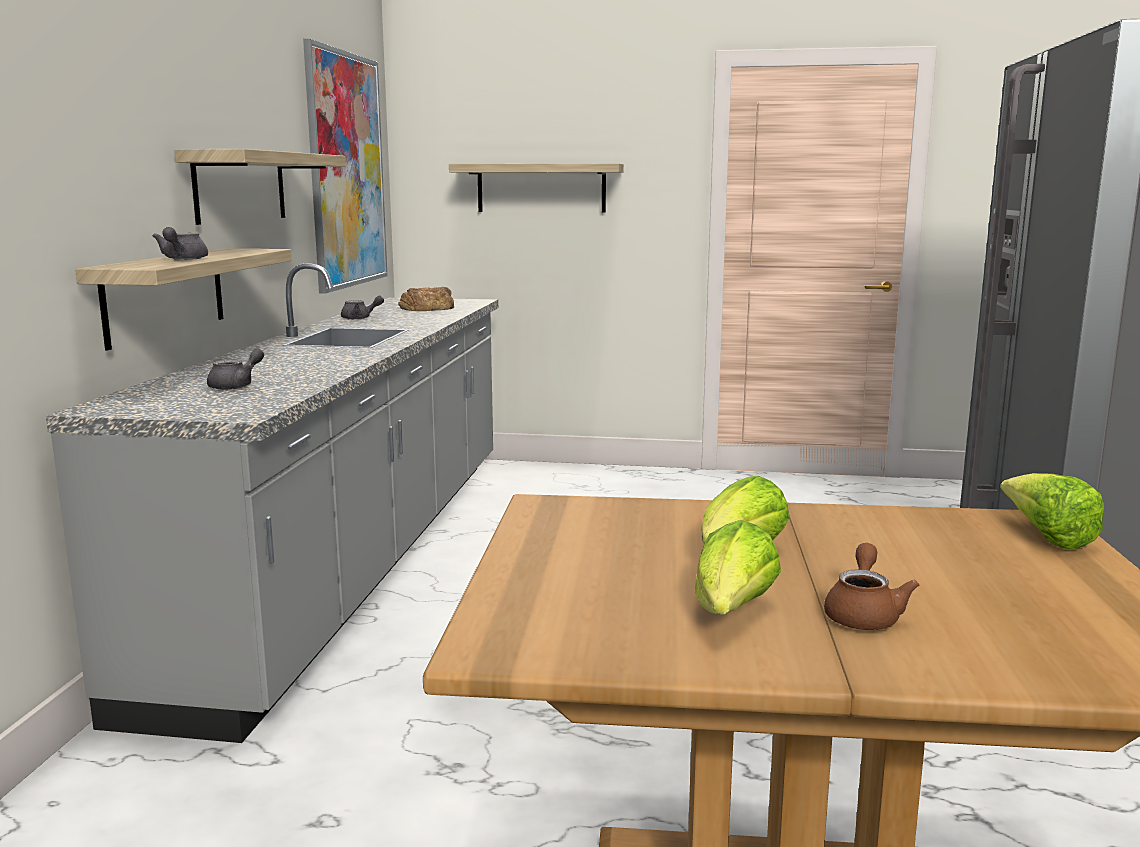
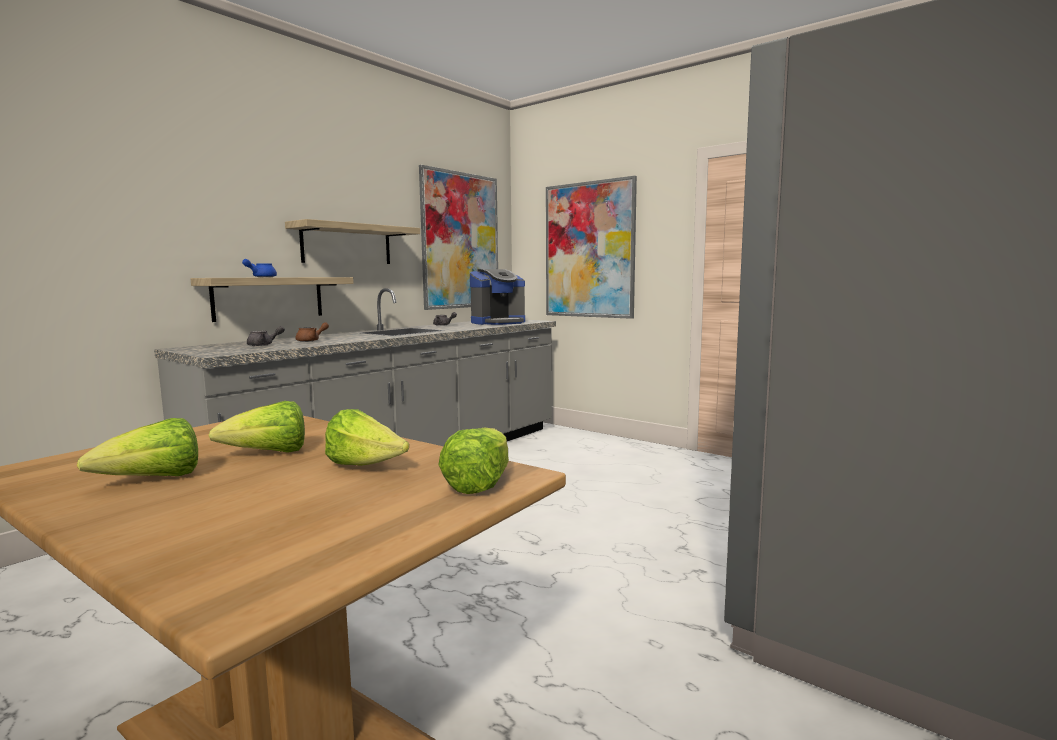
camera: 30 degrees right, 5 degrees down
(182, 259) = (261, 277): grey teapot -> blue teapot
(428, 308) = (498, 322): bread -> coffee machine
(541, 188) = (589, 250): shelf -> picture
(863, 614) = (204, 498): brown teapot -> brown teapot (311, 340)
(890, 543) = (365, 466): none -> lettuce

